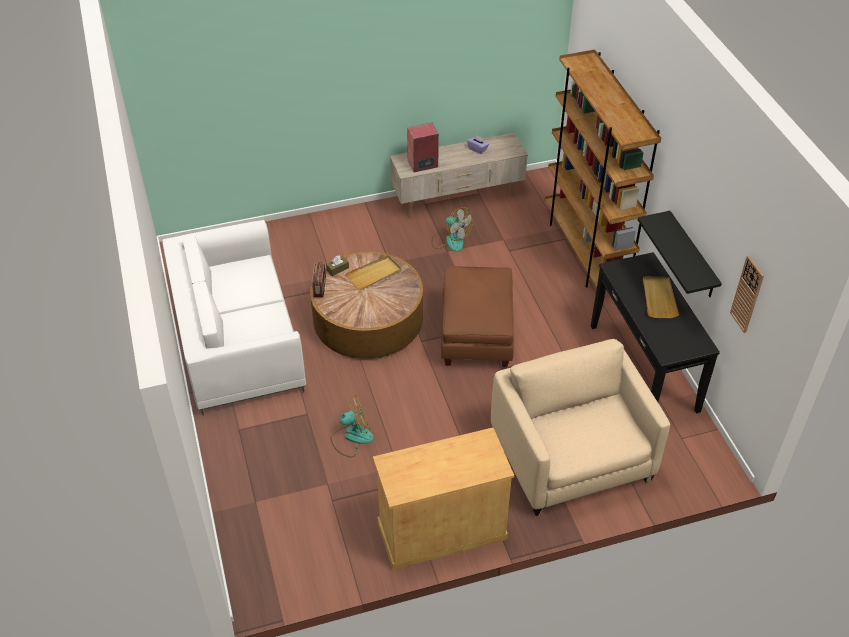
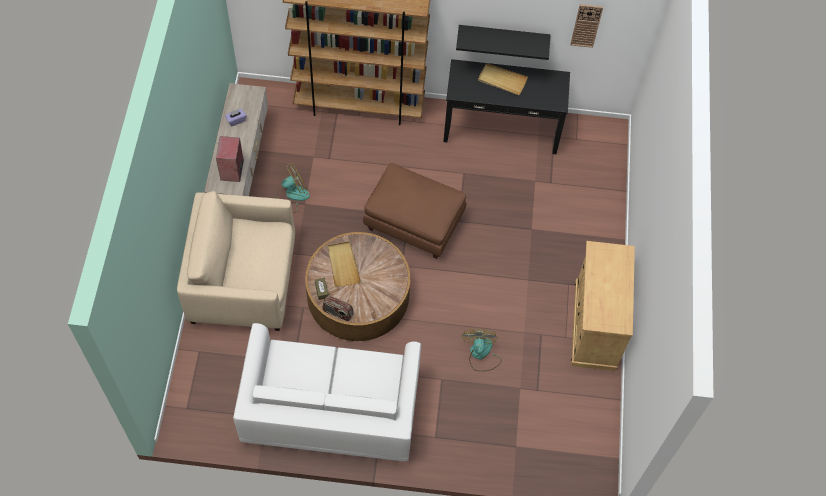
camera: 70 degrees left, 15 degrees up
(572, 457) = (564, 214): beige armchair -> beige armchair (243, 281)

